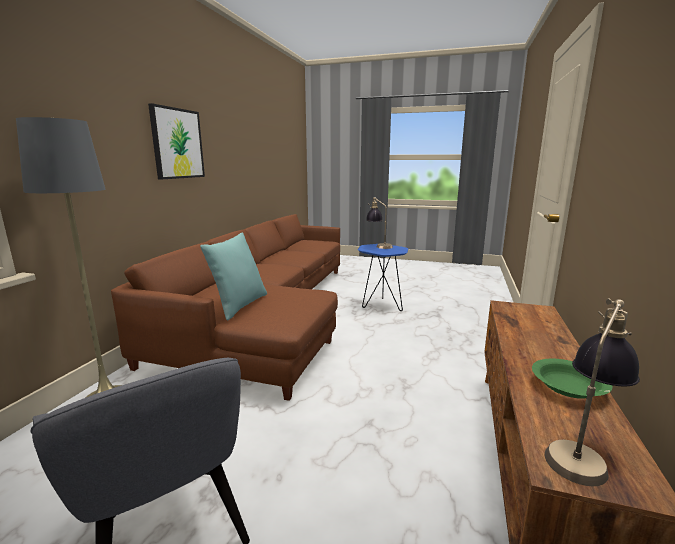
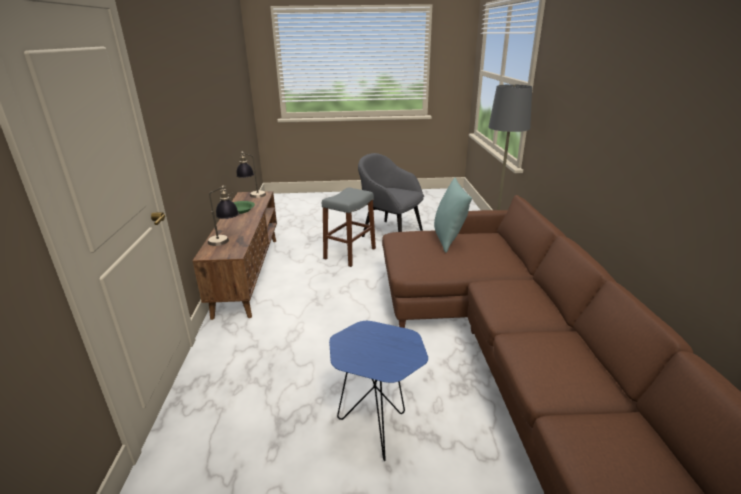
camera: 160 degrees right, 10 degrees up
(177, 143) = (617, 117): picture -> none
(318, 470) = (350, 253): none -> grey stool
(378, 245) = (391, 362): table lamp -> table lamp (225, 243)

